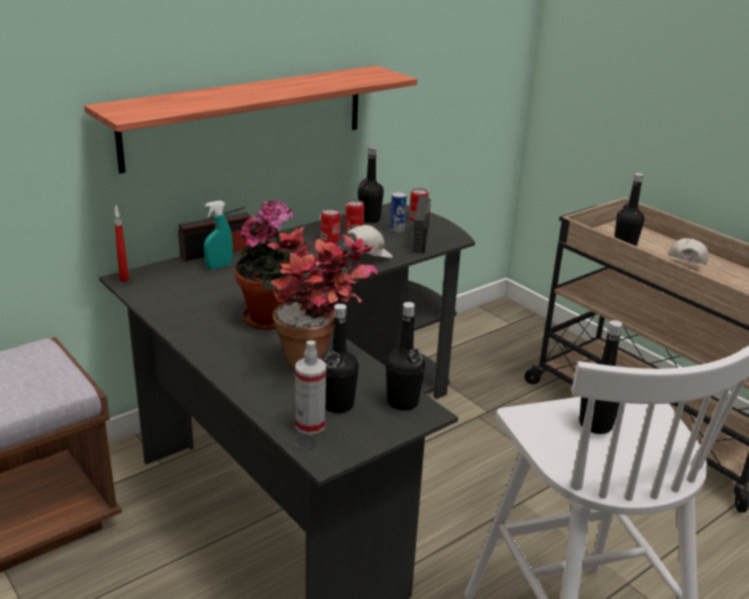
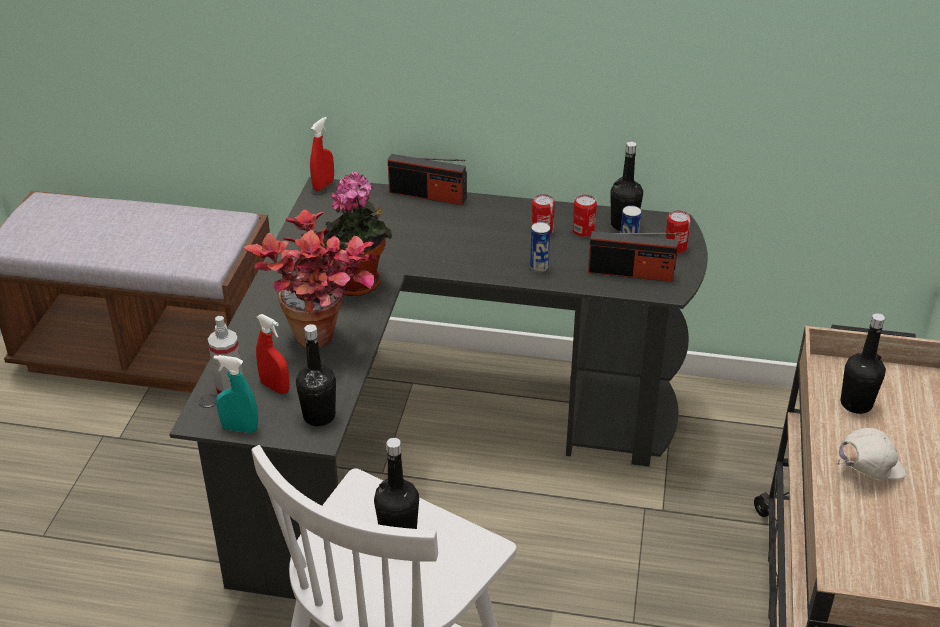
camera: 50 degrees right, 10 degrees up
(219, 266) = (406, 211): turquoise spray bottle -> turquoise spray bottle (240, 428)
(247, 116) = (488, 65): shelf -> none
(338, 405) = (275, 387): black bottle -> red spray bottle
(366, 258) = (539, 267): white cap -> can
(420, 239) = (631, 273): radio -> radio turned 135 degrees counterclockwise

